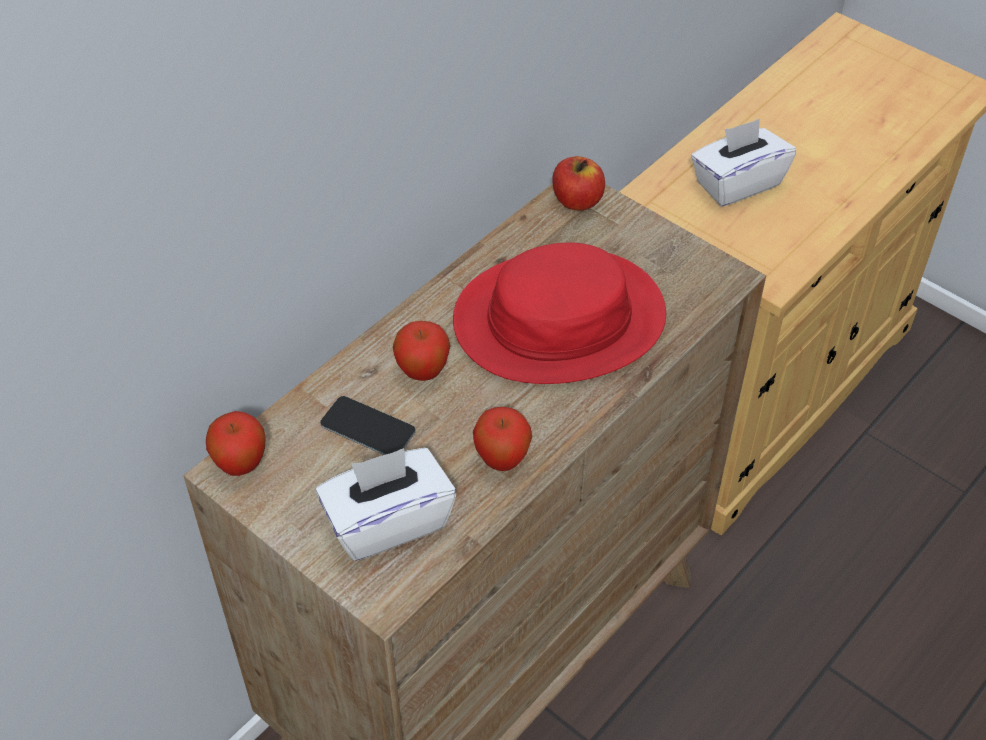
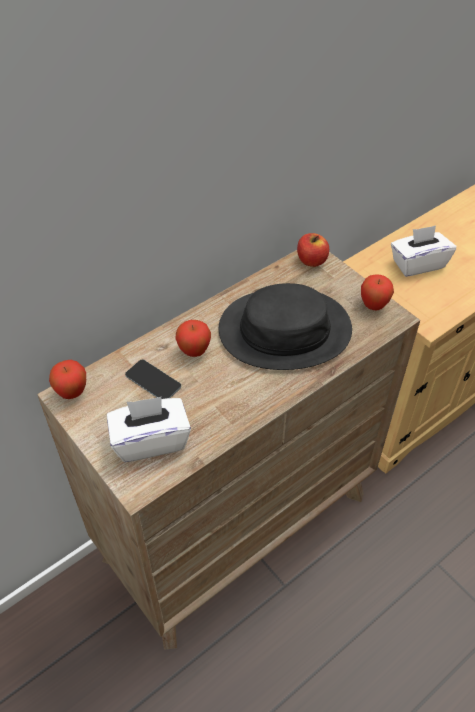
camera: 10 degrees right, 0 degrees up
(502, 460) = (230, 412): apple -> apple (373, 305)
(559, 318) = (284, 330): red hat -> black hat

